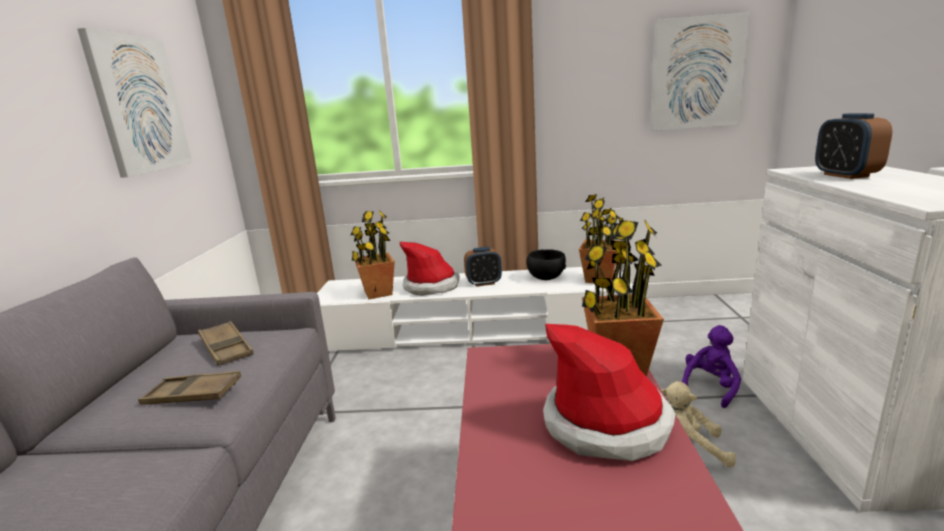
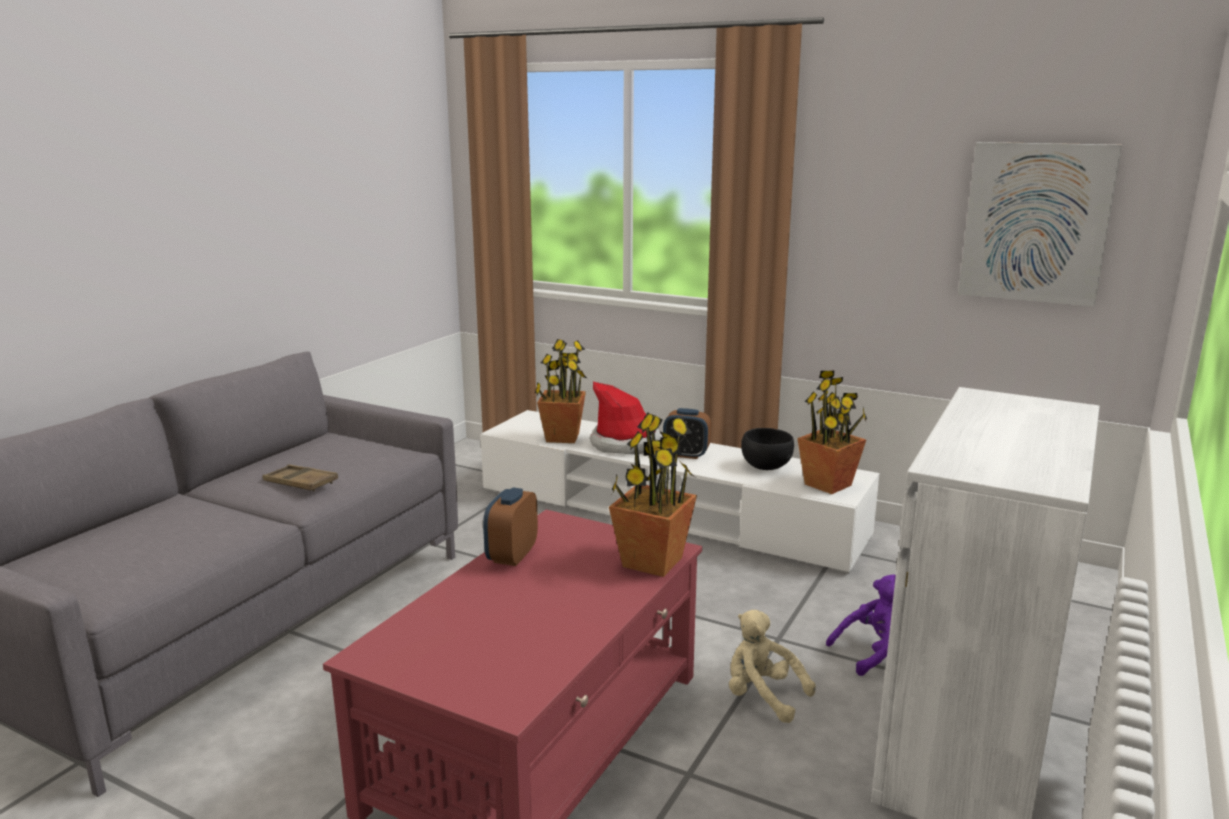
camera: 25 degrees right, 0 degrees up
(139, 105) = (354, 197): picture -> none
(226, 348) = (351, 453): brown tray -> none
(606, 423) = (574, 597): hat -> none
(845, 175) = (998, 416): alarm clock -> alarm clock (512, 556)

